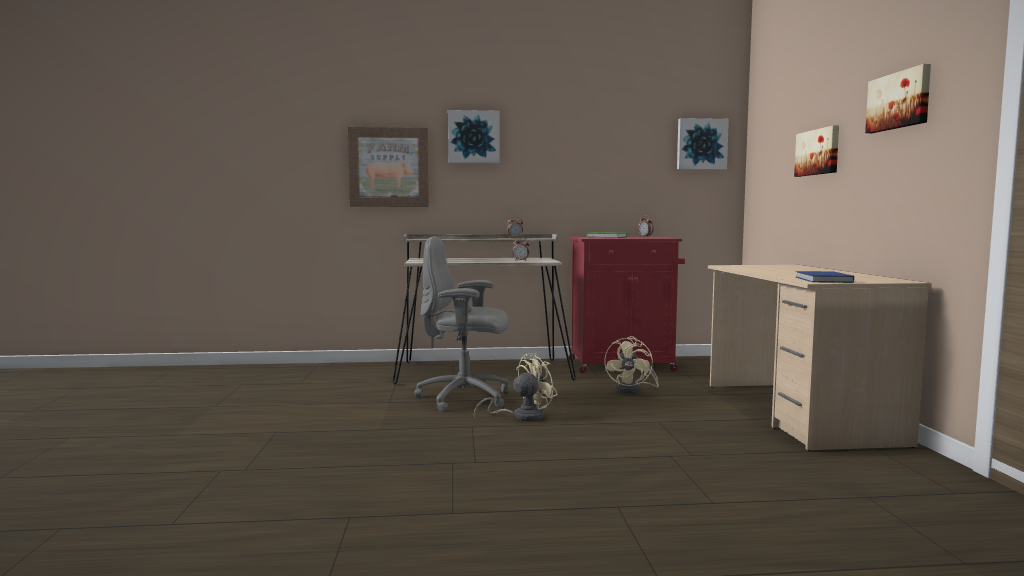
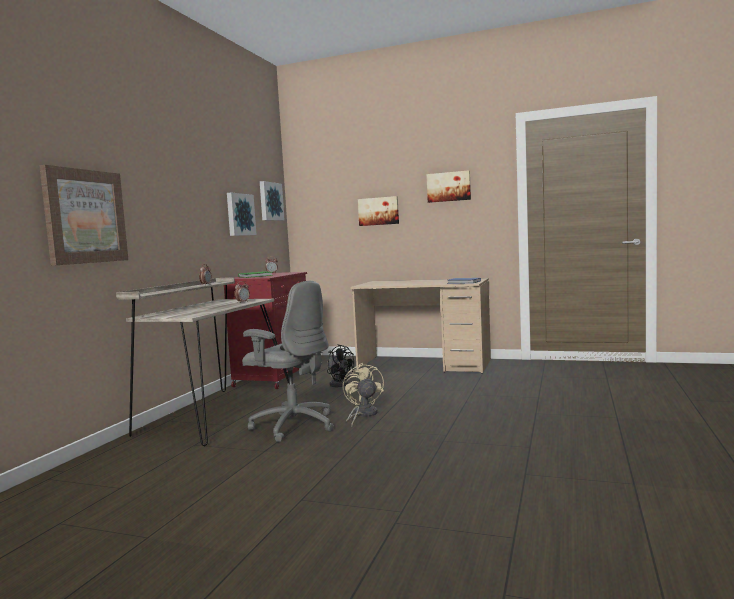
camera: 65 degrees left, 0 degrees up
(466, 398) = (293, 425): grey office chair -> grey office chair turned 90 degrees counterclockwise
(473, 137) = (150, 186): picture -> picture (239, 214)
(633, 390) = (339, 384): beige fan -> black fan

